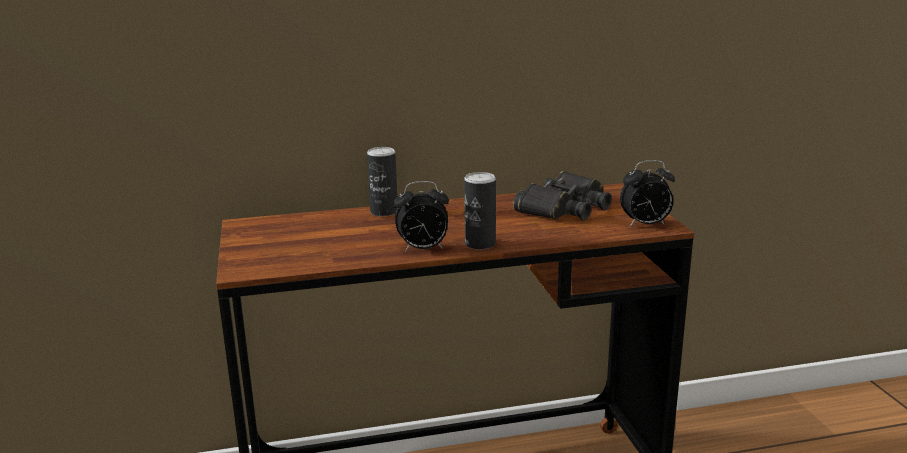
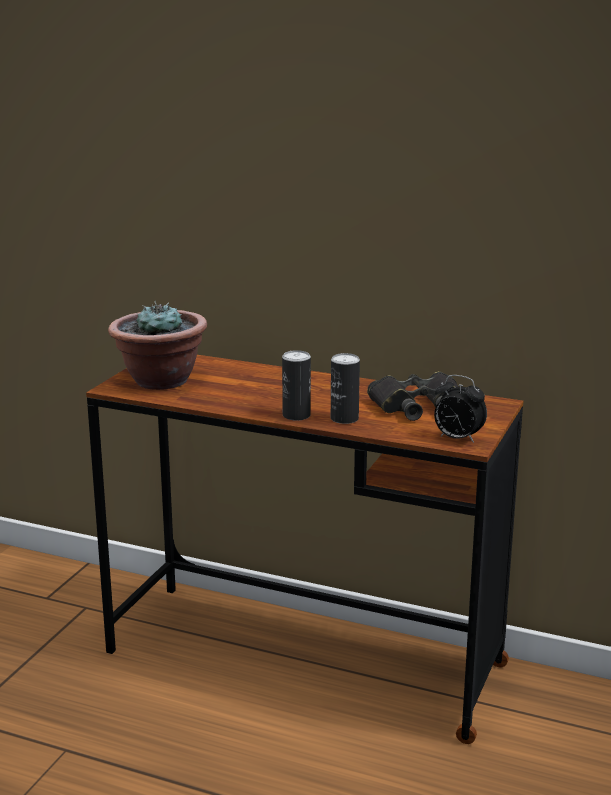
camera: 35 degrees right, 0 degrees up
(283, 249) = (160, 381): none -> potted plant
(384, 212) = (273, 372): can -> can (344, 419)
(422, 249) = (249, 407): alarm clock -> none

